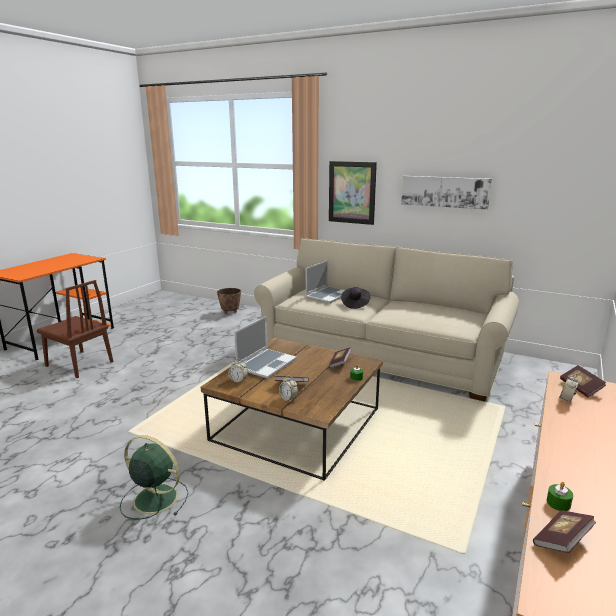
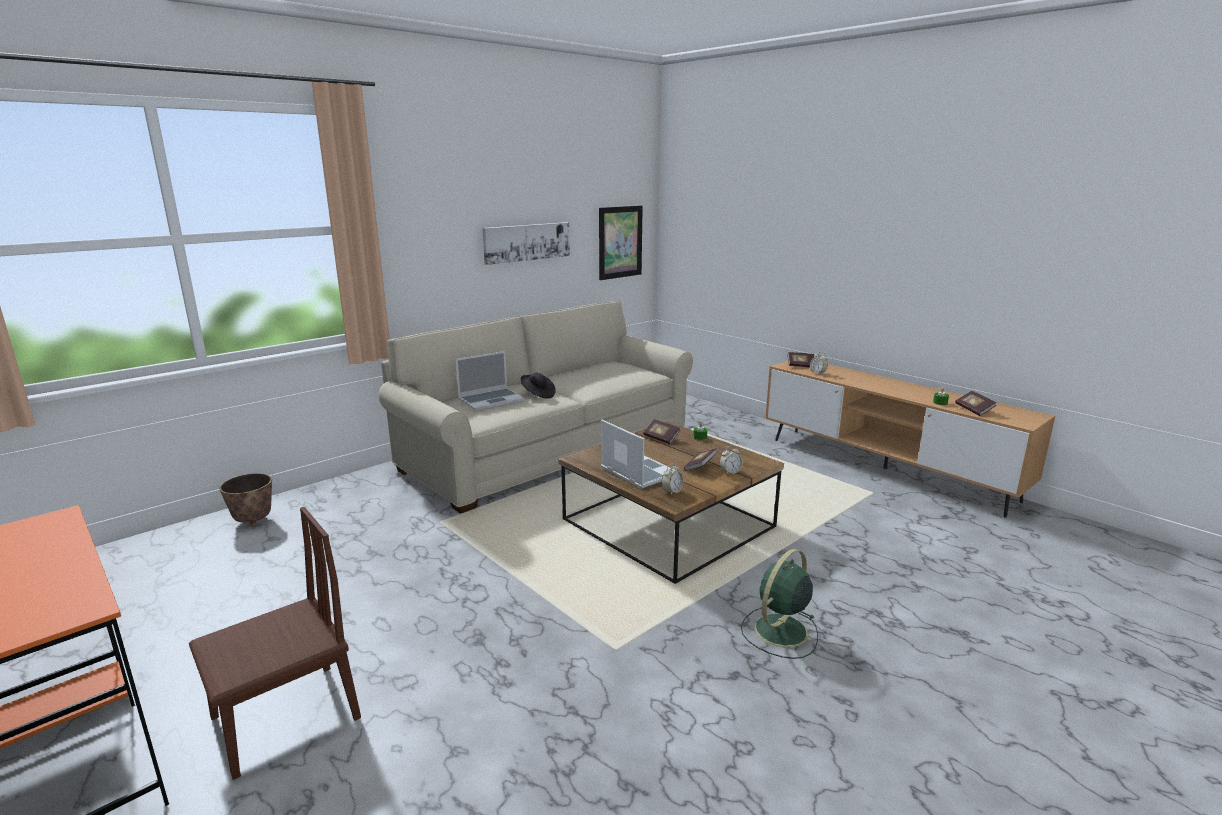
camera: 70 degrees left, 0 degrees up
(328, 295) = (491, 400): laptop -> laptop turned 90 degrees clockwise
(352, 192) = (418, 259): picture -> picture (620, 242)

